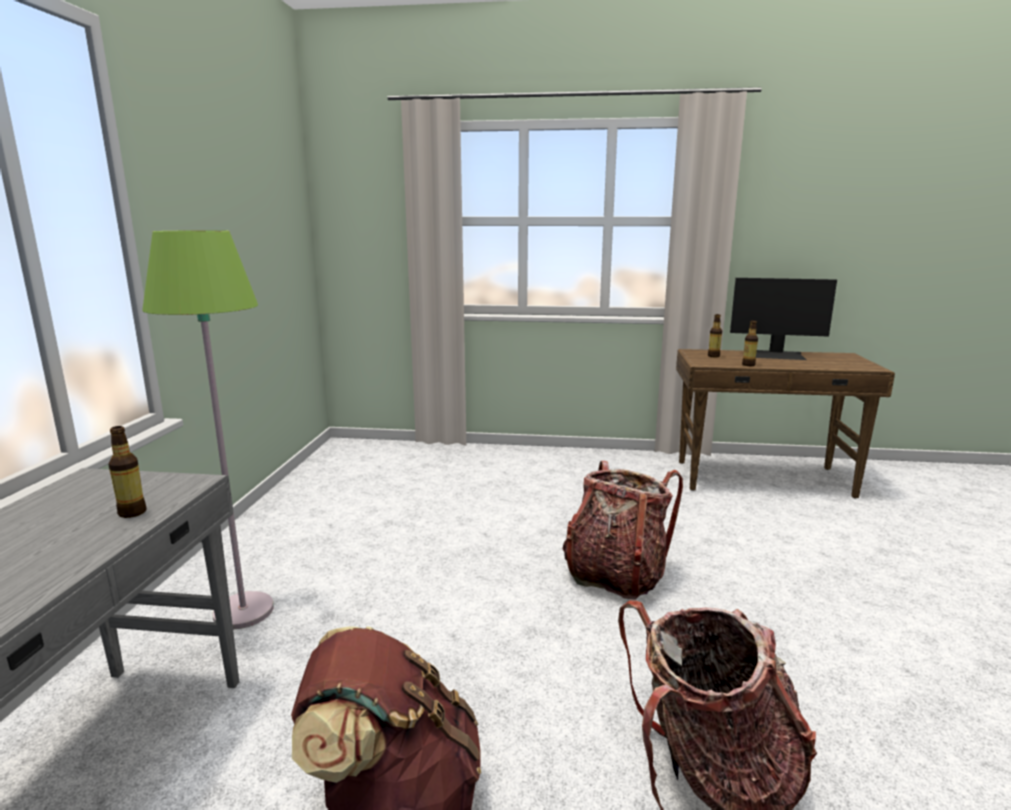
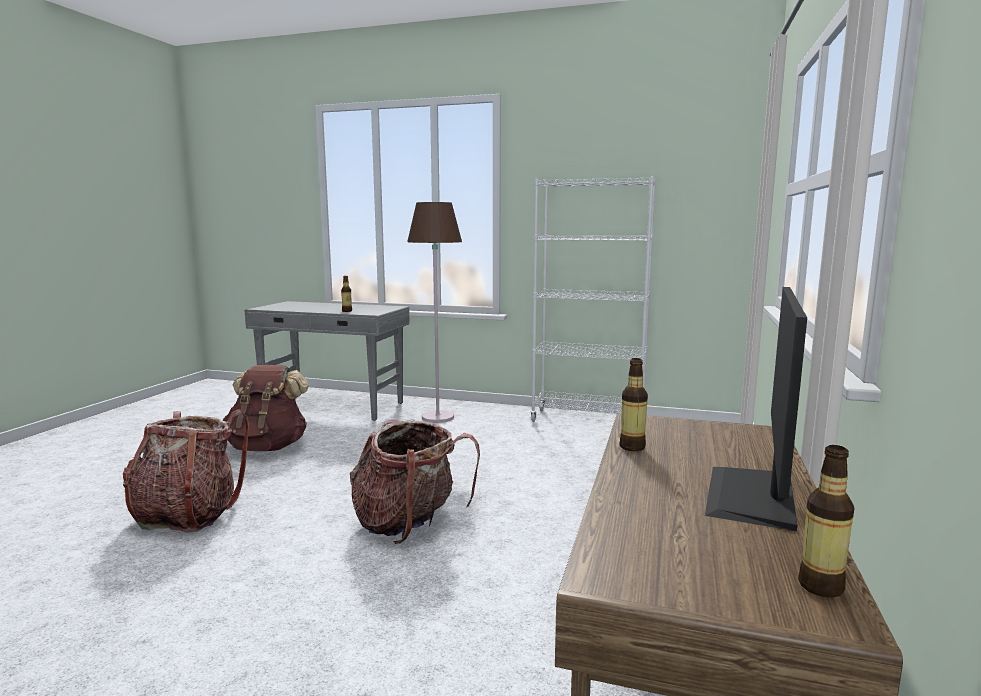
camera: 100 degrees right, 5 degrees down
(244, 611) = (438, 417): green floor lamp -> brown floor lamp
(297, 500) = (588, 420): none -> white bookcase
(713, 356) = (714, 437): bottle -> bottle (820, 586)

